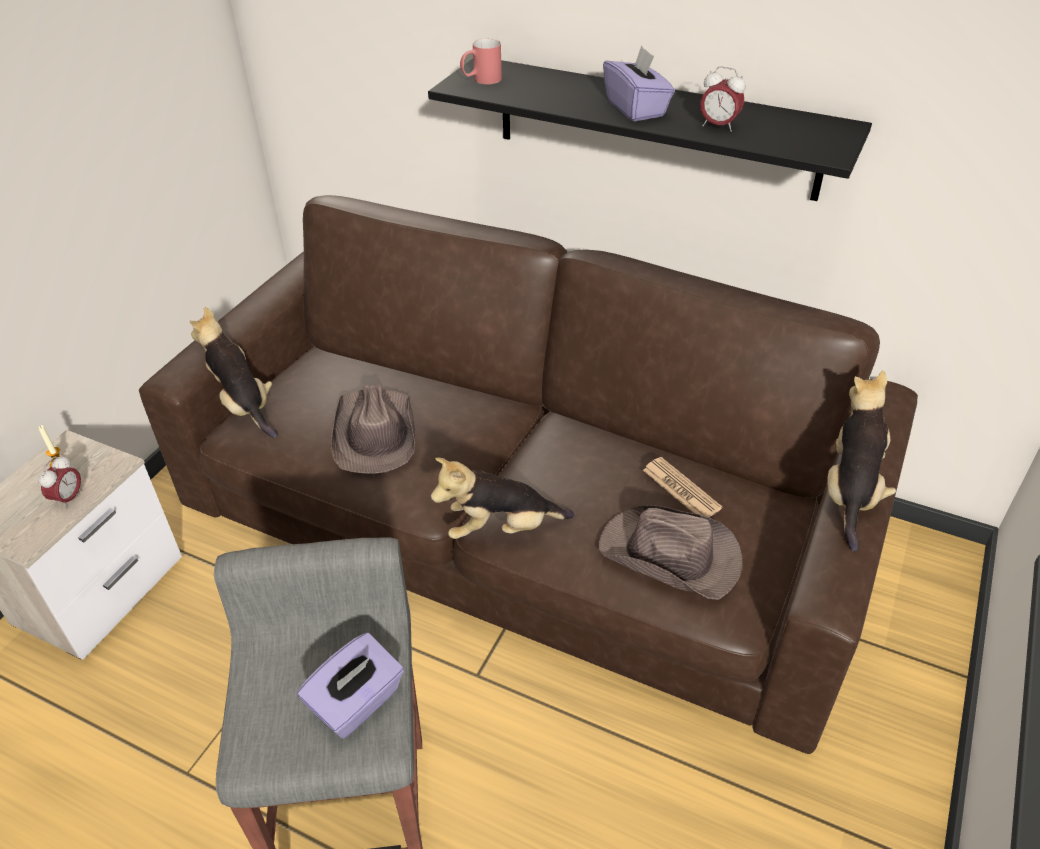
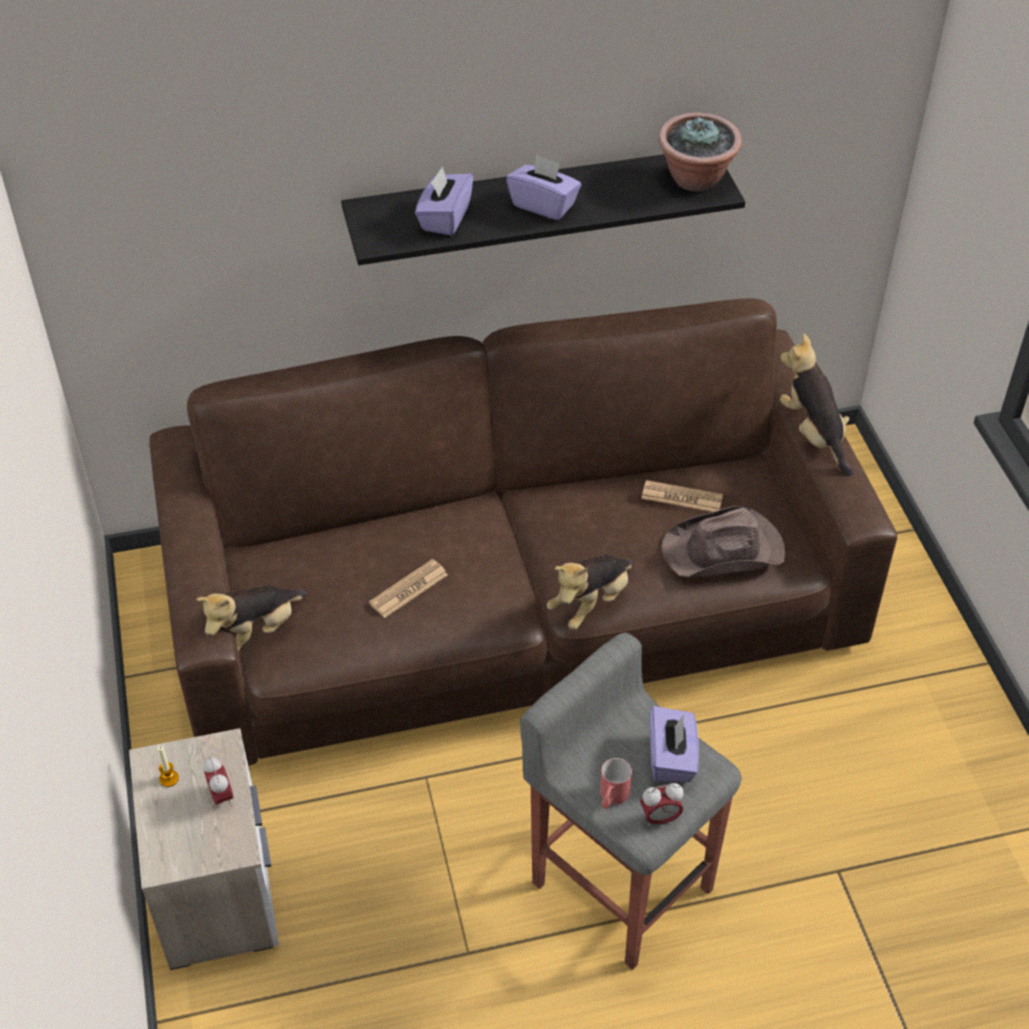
camera: 40 degrees left, 5 degrees up
(243, 405) = (255, 634): plush toy -> plush toy turned 60 degrees counterclockwise
(375, 433) = (408, 589): brown hat -> newspaper
(481, 80) = (387, 228): red mug -> red mug (612, 798)
(536, 90) = (444, 218): none -> purple tissue box
(718, 126) = (621, 197): alarm clock -> alarm clock (660, 818)
(816, 138) = (696, 179): none -> potted plant

